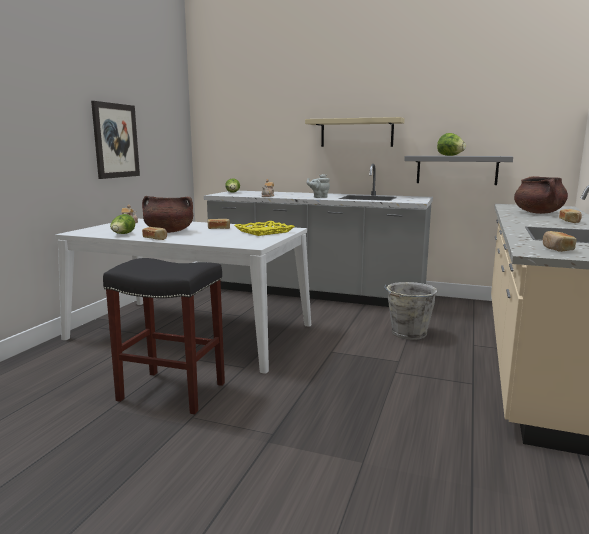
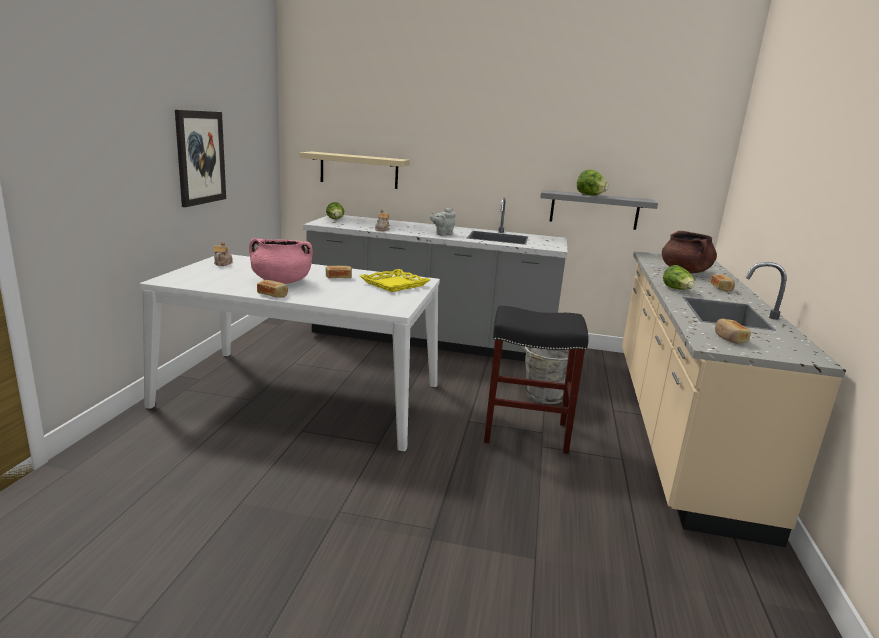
camera: 10 degrees left, 5 degrees up
(122, 234) = (227, 286): lettuce -> lettuce (677, 290)
(169, 231) = (281, 281): brown cooking pot -> pink cooking pot
(170, 392) = (304, 478): black stool -> black stool (524, 432)
(356, 133) = (485, 158): beige shelf -> beige shelf (359, 170)

